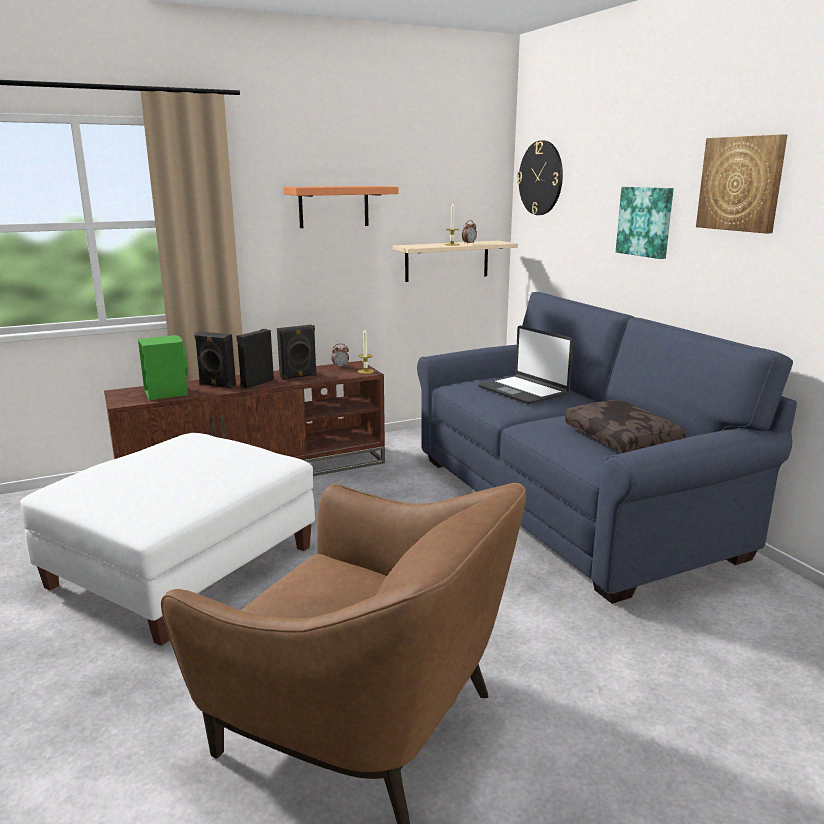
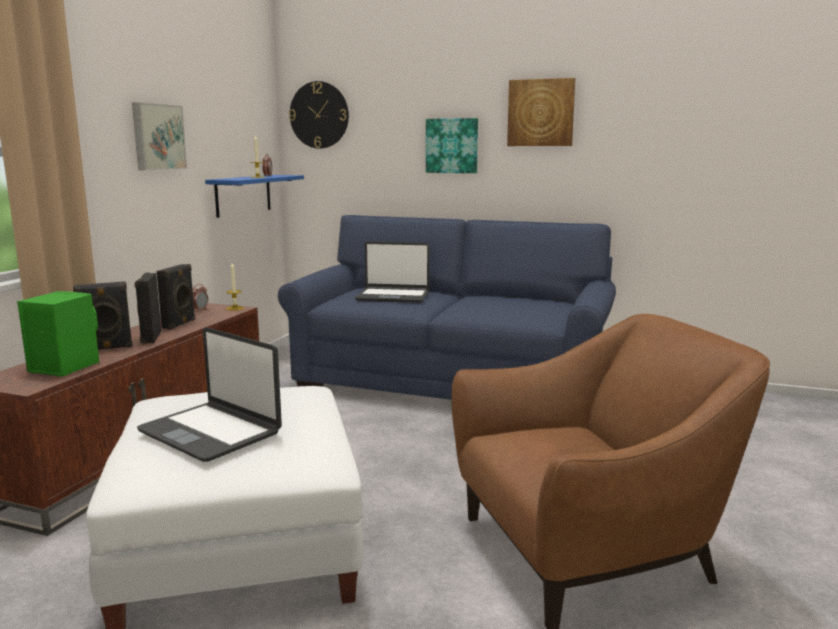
camera: 45 degrees left, 5 degrees down
(149, 470) = (211, 432): none -> laptop
(333, 206) = (157, 137): orange shelf -> picture
(447, 261) = (243, 195): beige shelf -> blue shelf
(623, 439) = (525, 307): brown pillow -> none

